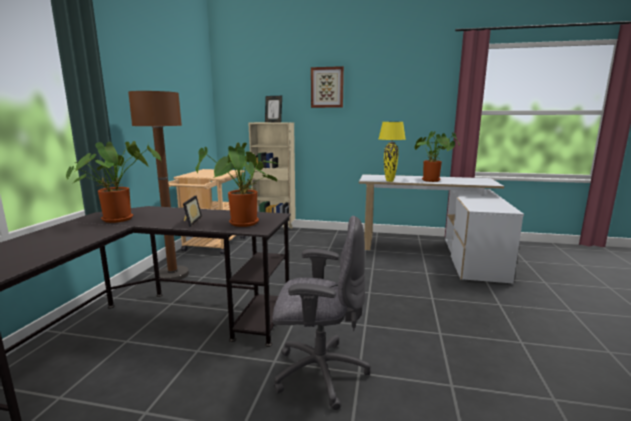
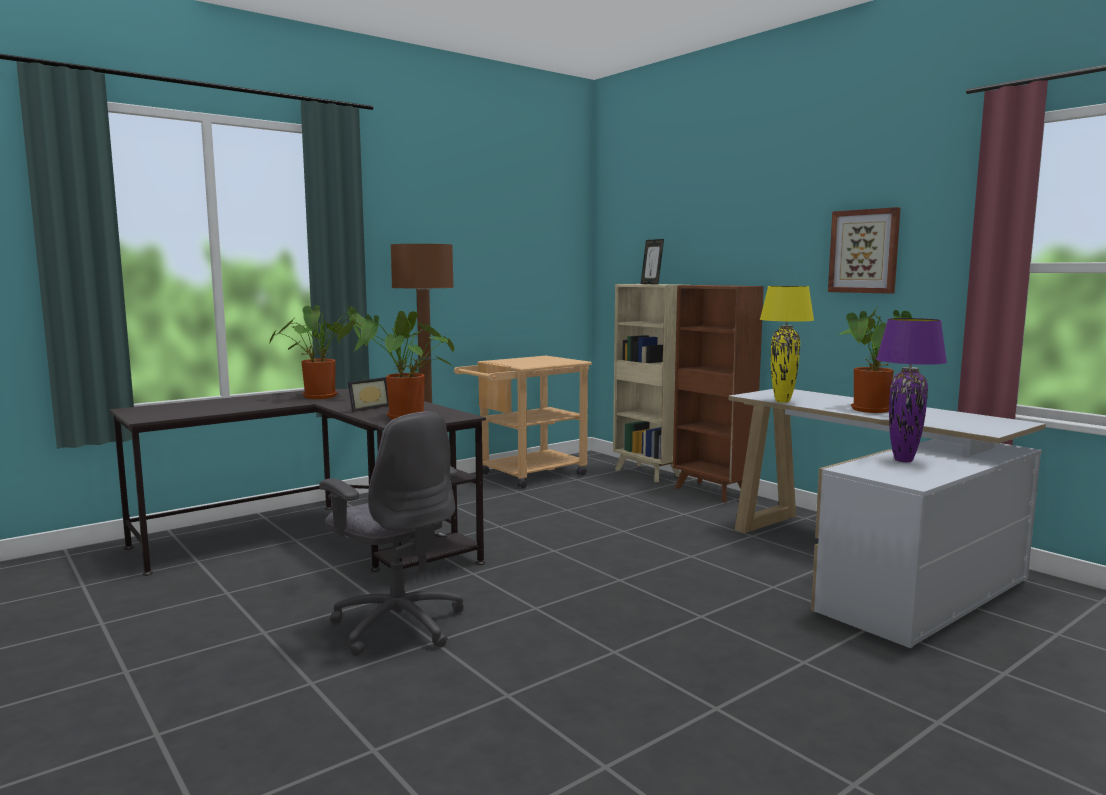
camera: 40 degrees right, 5 degrees down
(320, 233) = (712, 492): none -> brown bookcase
(327, 87) = (744, 222): picture -> picture (864, 251)
(477, 201) = (904, 460): none -> purple table lamp

